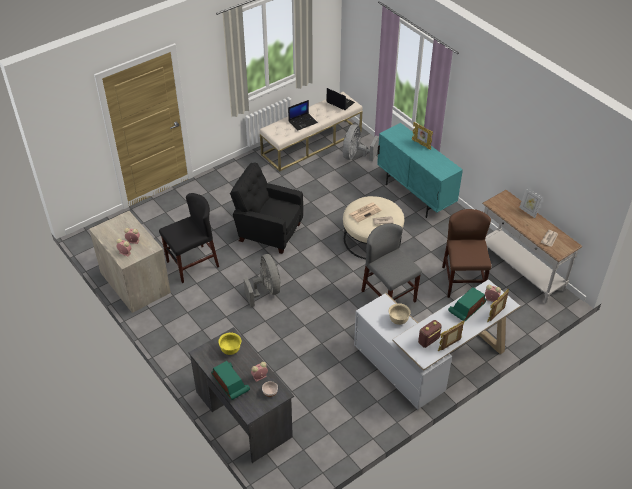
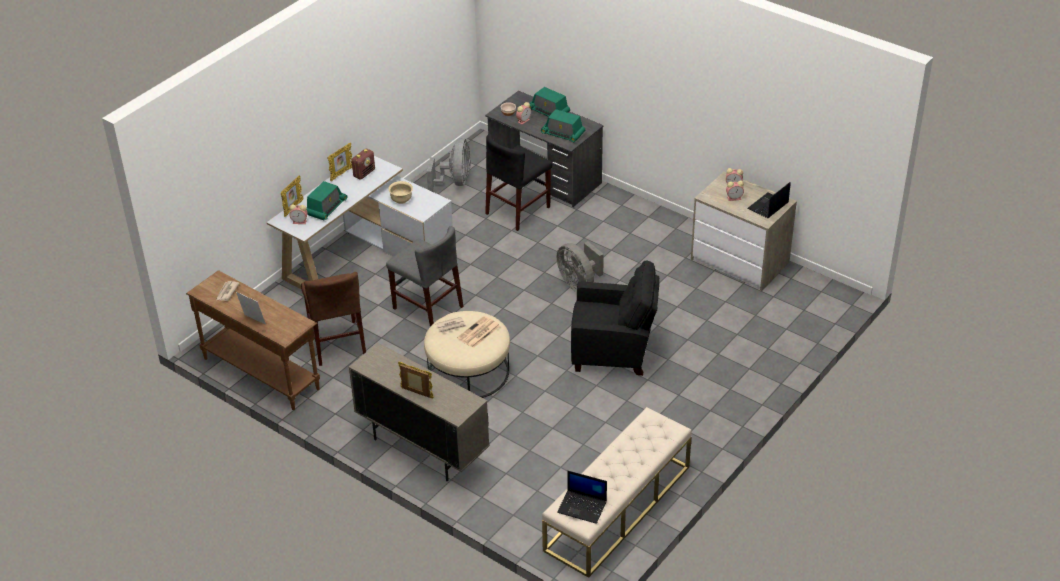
camera: 165 degrees right, 5 degrees down
(192, 264) = (686, 294): black chair -> black chair (518, 210)
(230, 350) = (563, 133): yellow bowl -> radio
(303, 122) = (627, 453): laptop -> laptop (768, 206)
(356, 156) = (535, 499): grey fan -> grey fan (455, 182)
(415, 196) = (422, 448): turquoise cabinet -> beige cabinet
(519, 269) = (262, 373): white console table -> brown console table

